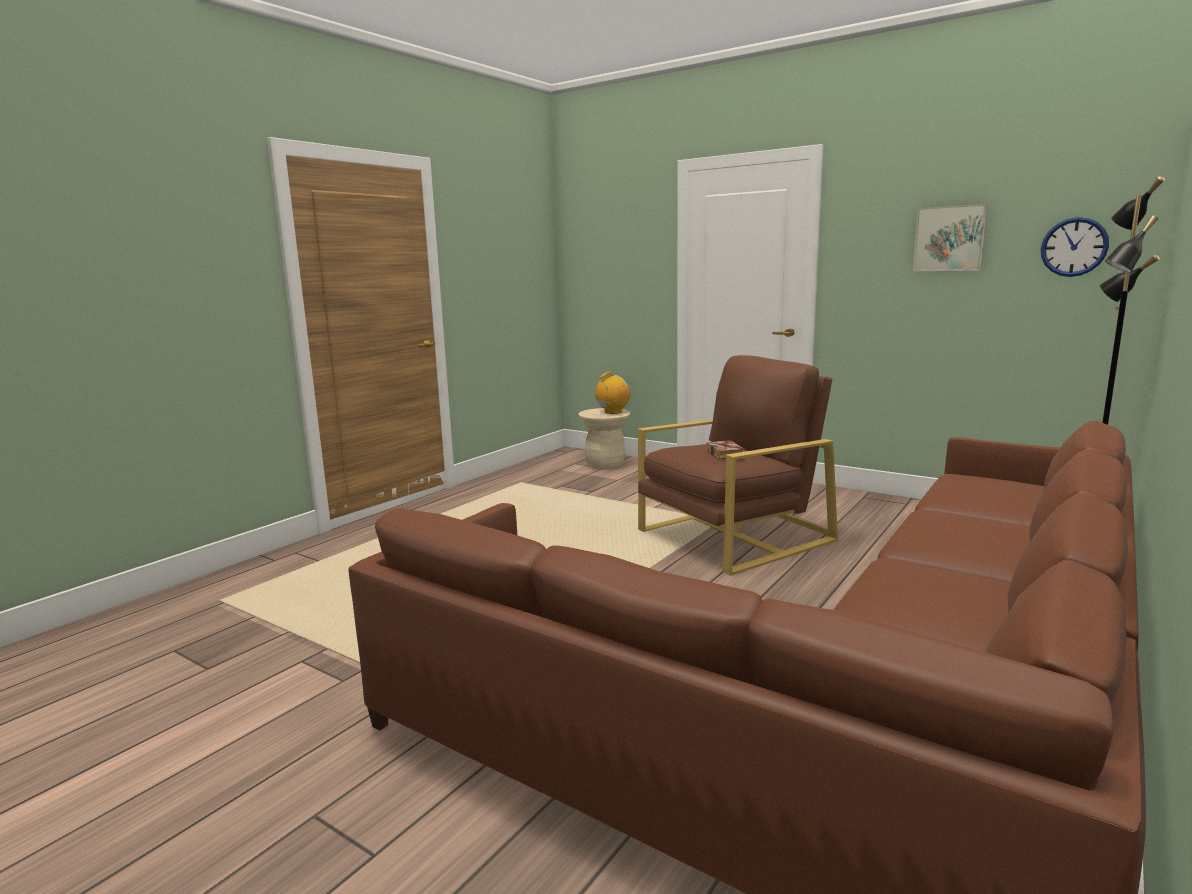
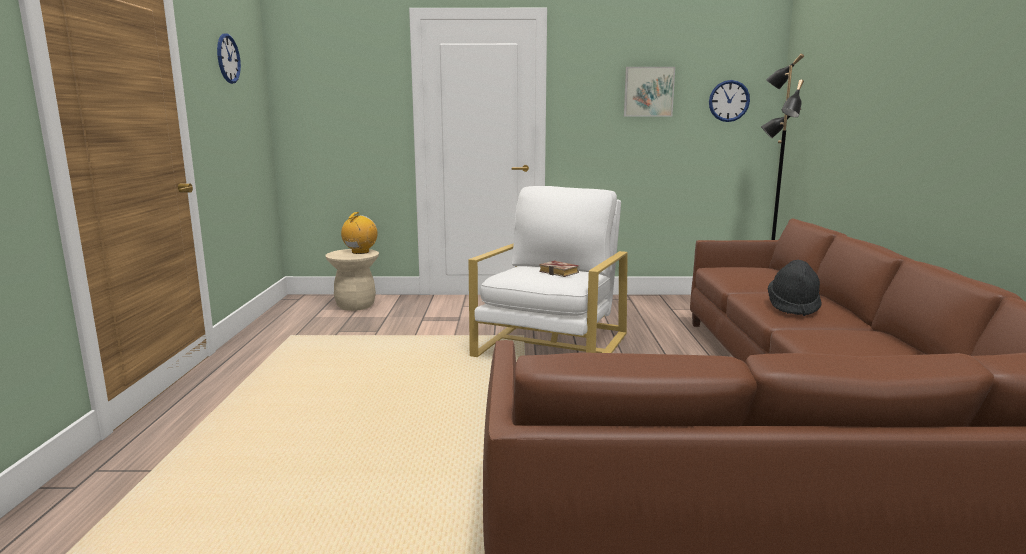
camera: 35 degrees left, 0 degrees up
(500, 227) = (228, 58): none -> wall clock
(733, 536) = (551, 345): brown armchair -> white armchair
(951, 536) = (793, 307): none -> black hat

